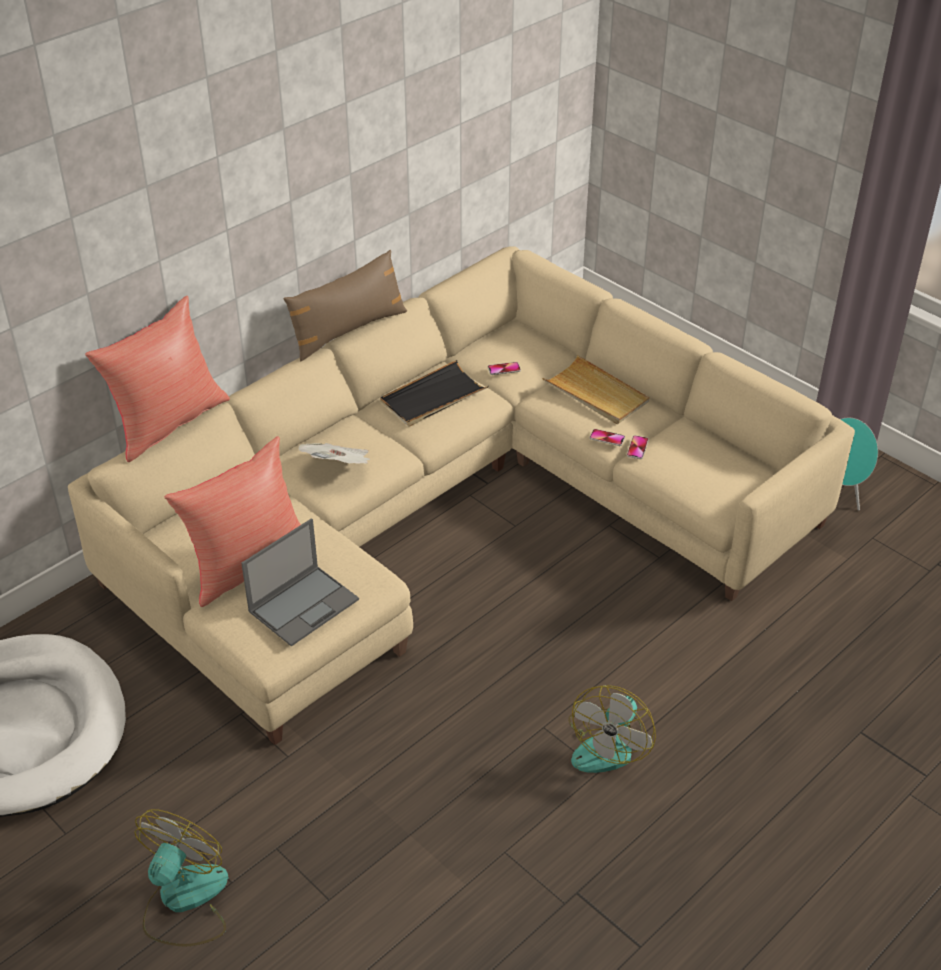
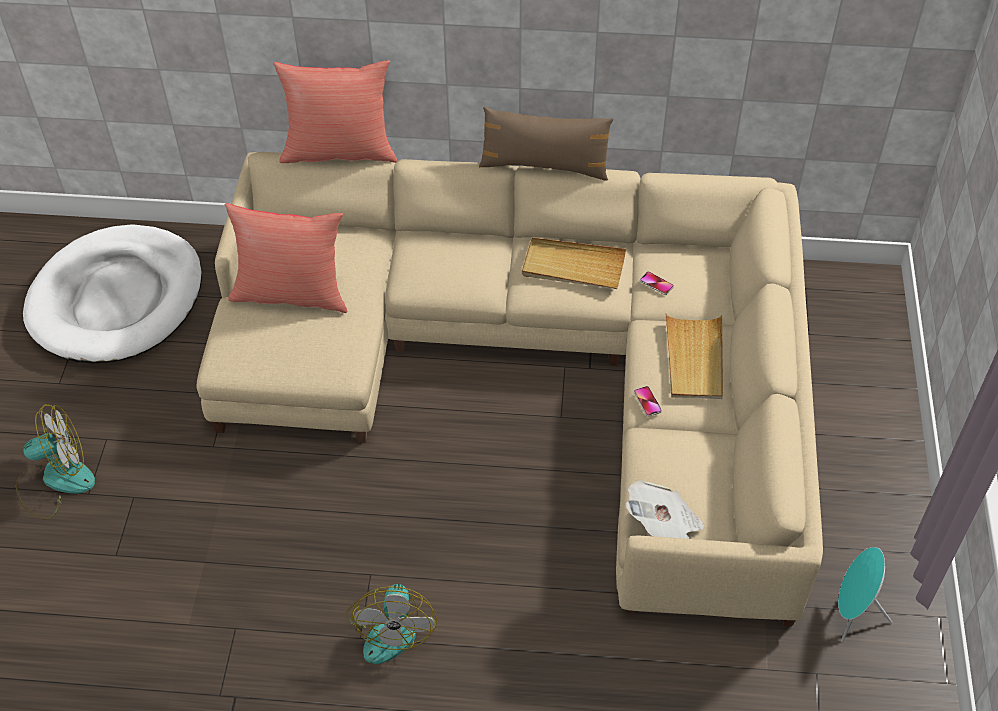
camera: 50 degrees right, 10 degrees up
(304, 604) = (281, 351): laptop -> none
(339, 467) = (436, 270): newspaper -> newspaper (663, 524)
(433, 397) = (573, 266): black tray -> beige tray
(608, 744) = (390, 627): fan -> fan turned 75 degrees counterclockwise
(637, 448) = (658, 429): phone -> none

